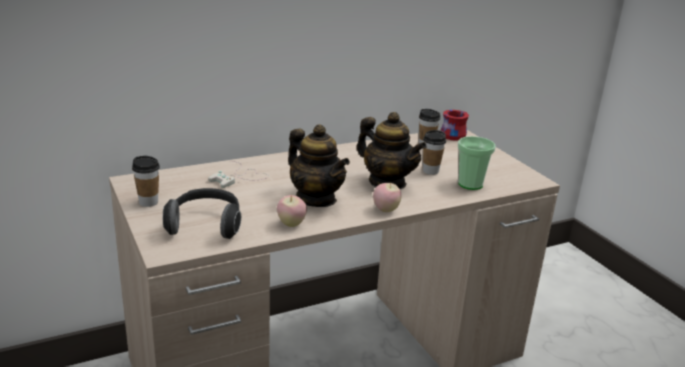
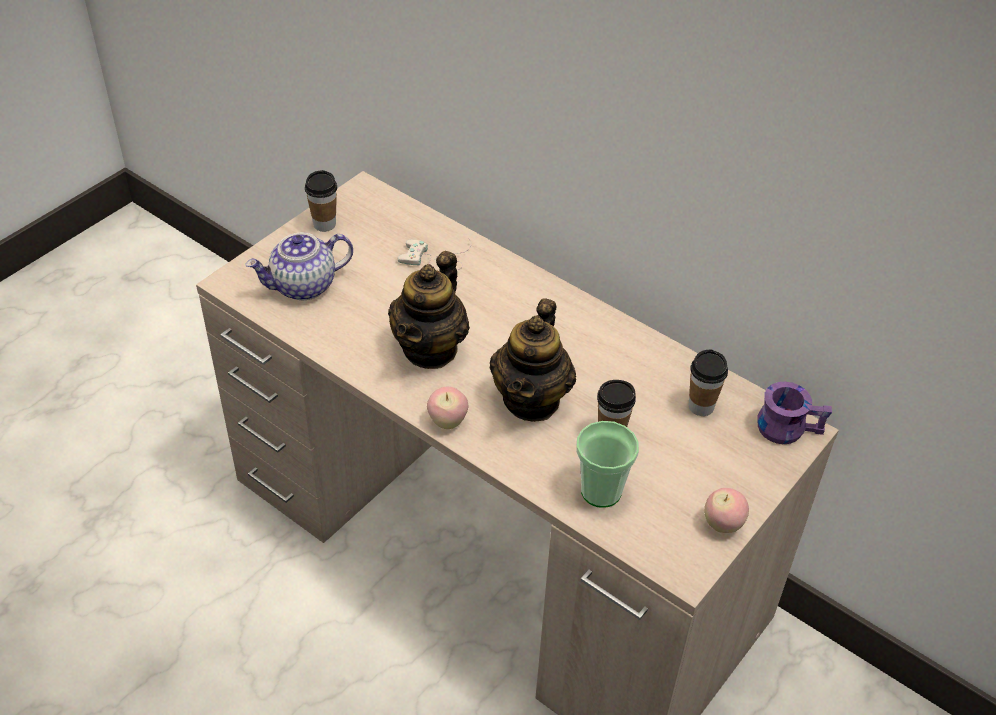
camera: 65 degrees right, 20 degrees up
(206, 225) = (303, 286): headphones -> teapot
(291, 224) = (350, 350): apple -> apple (722, 524)
(453, 134) = (787, 425): red mug -> purple mug

